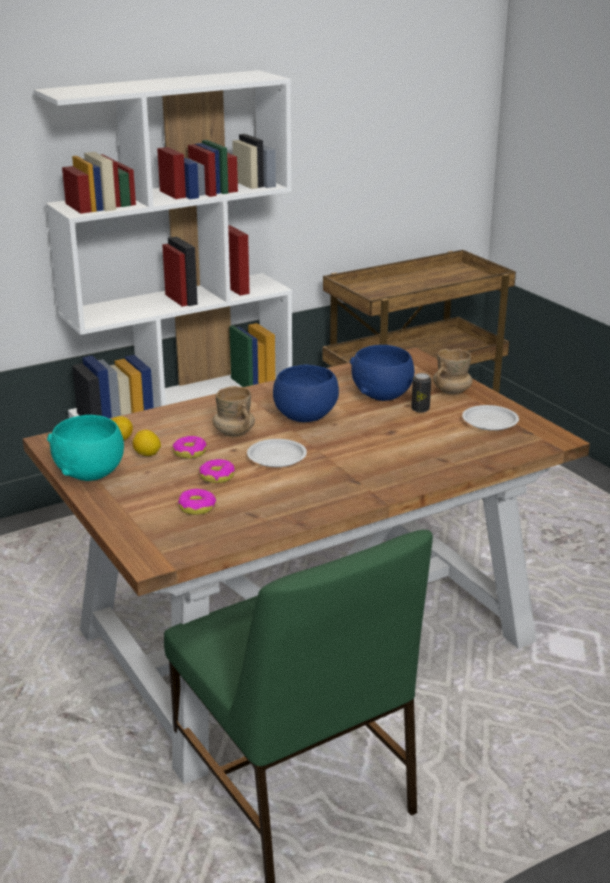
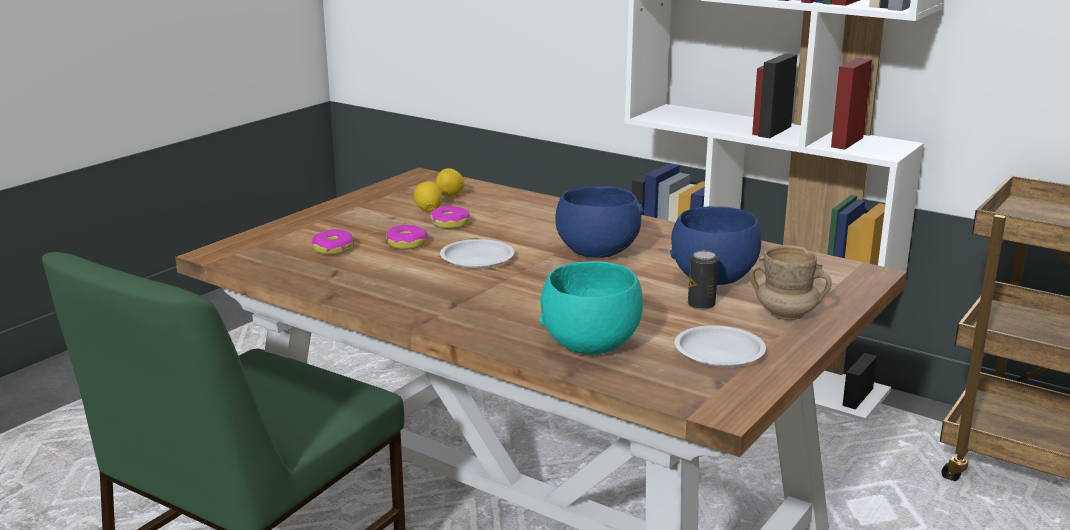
camera: 65 degrees right, 5 degrees down
(91, 473) = (370, 200): turquoise bowl -> turquoise bowl (591, 345)
(233, 433) = (515, 231): beige mug -> none

